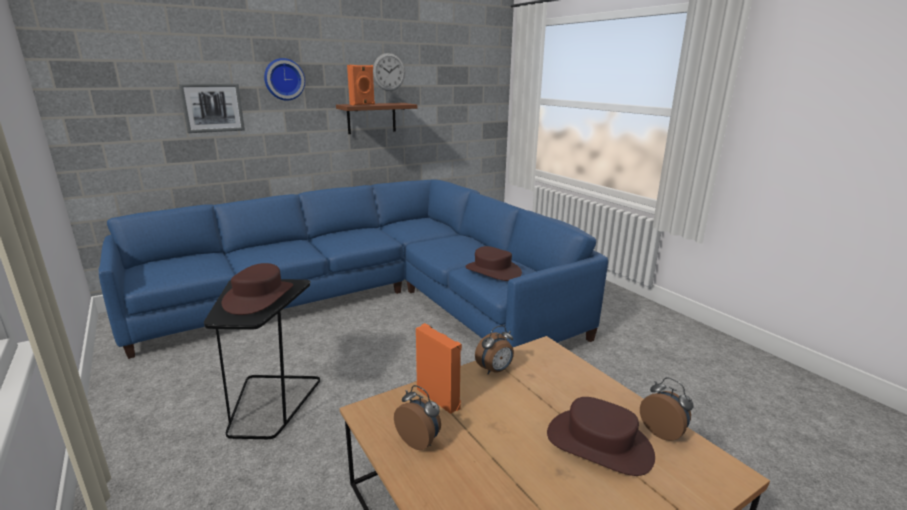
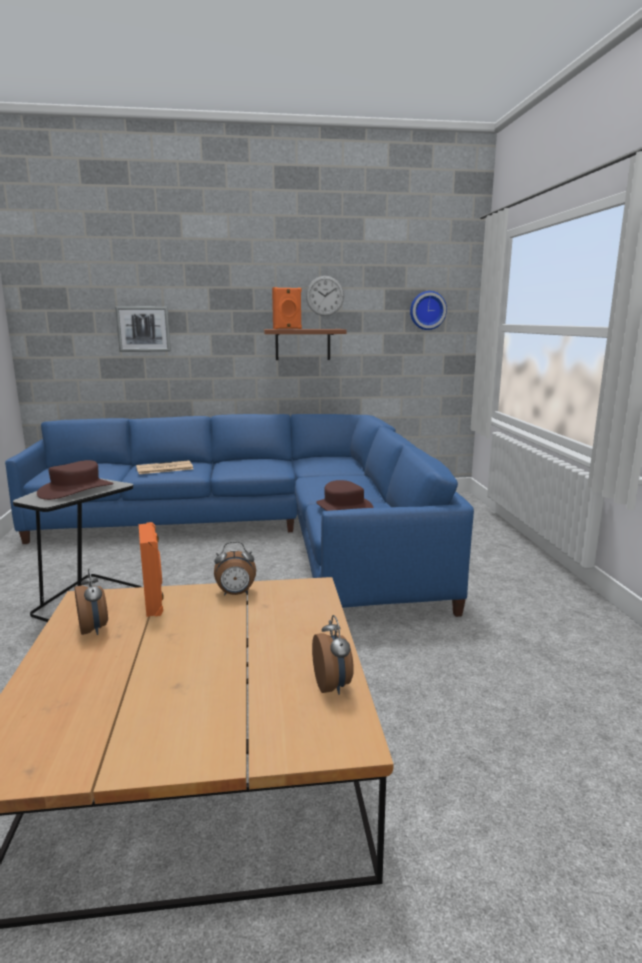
camera: 25 degrees right, 5 degrees down
(273, 253) = (164, 468): none -> newspaper
(284, 79) = (212, 303): wall clock -> wall clock (427, 310)
(599, 443) = (249, 676): brown hat -> none

